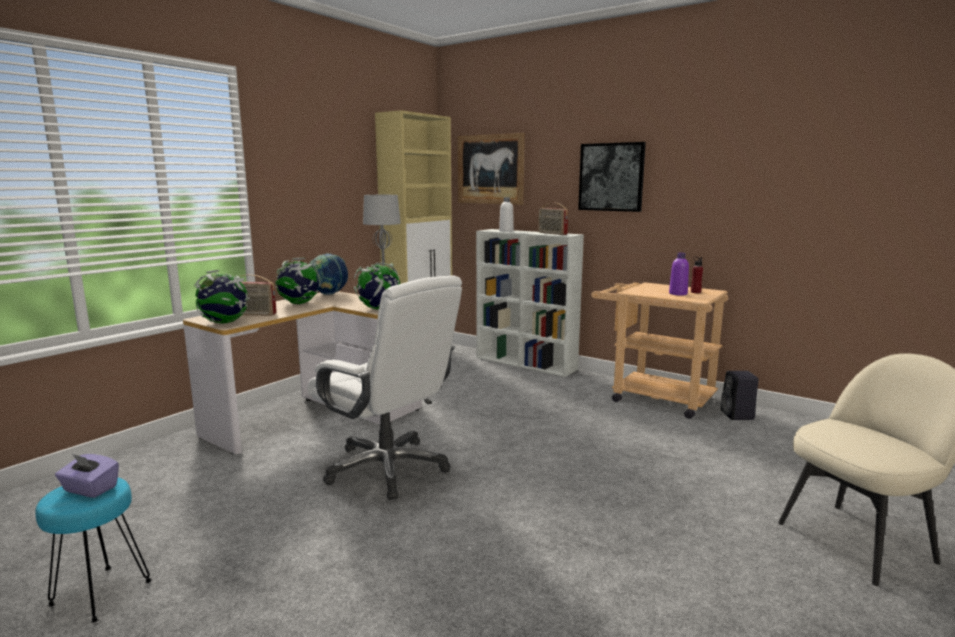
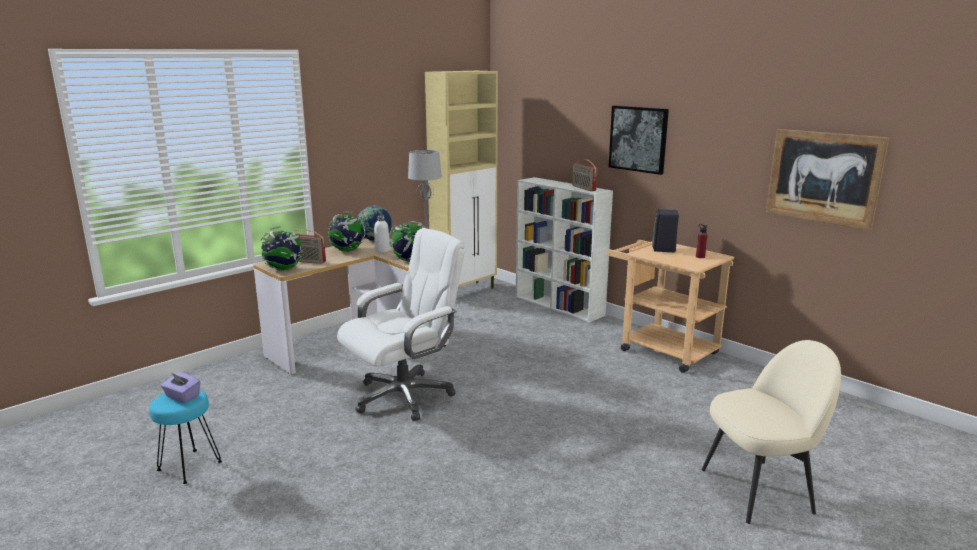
camera: 10 degrees right, 5 degrees up
(388, 468) = (404, 396): white office chair -> white office chair turned 90 degrees counterclockwise
(490, 169) = (534, 121): picture -> picture (823, 177)
(506, 231) = (544, 182): white bottle -> white bottle (382, 250)
(678, 294) = (681, 258): purple bottle -> none
(738, 415) = (731, 373): black speaker -> black speaker (664, 249)

